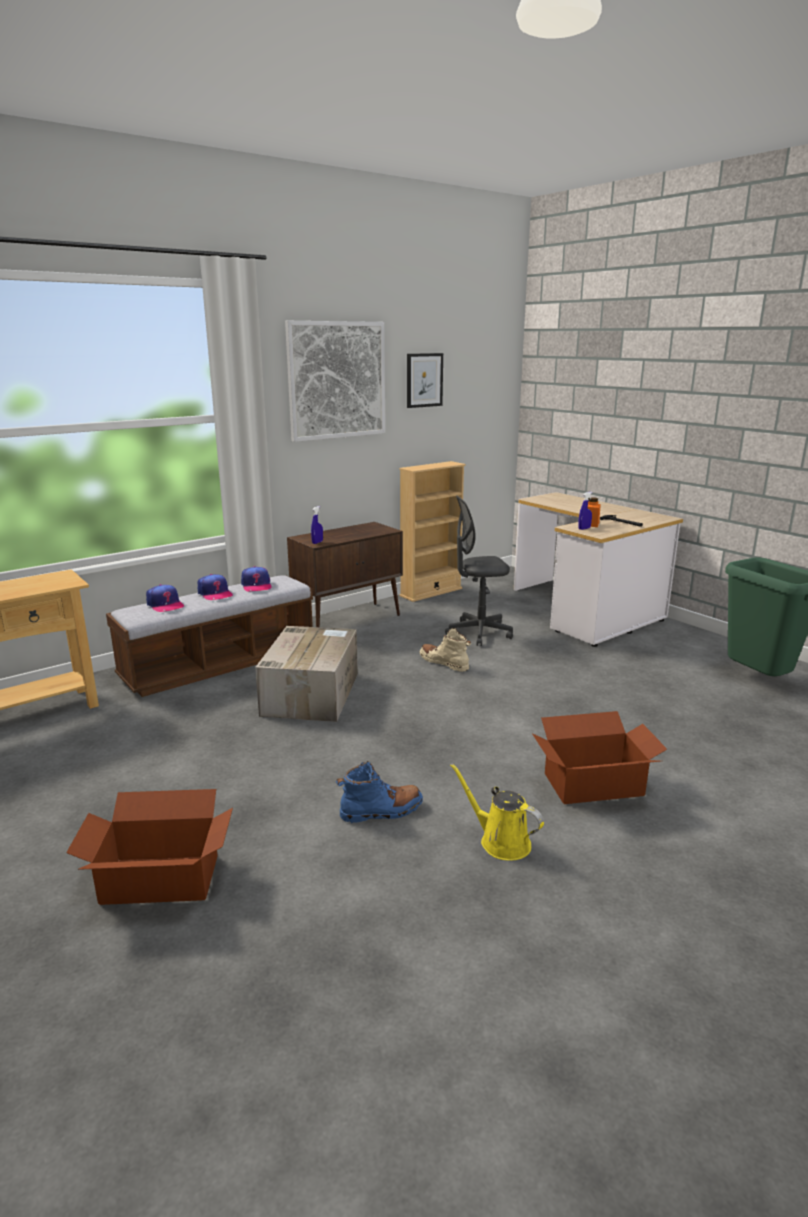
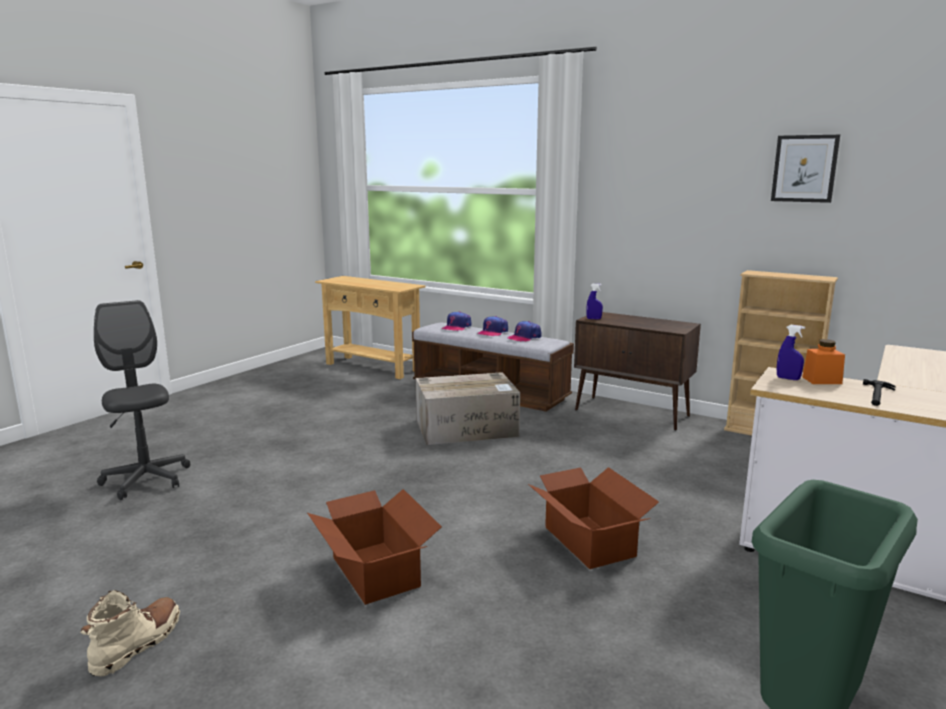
camera: 70 degrees right, 5 degrees down
(161, 880) = (215, 437): cardboard box -> cardboard box (588, 542)
(337, 380) = (675, 164): picture -> none
(381, 811) = (300, 482): blue boot -> none
(444, 663) = (583, 467): beige boot -> beige boot (137, 644)
(479, 633) = (685, 473): grey office chair -> grey office chair (146, 480)
(500, 841) = (268, 533): yellow watering can -> none

